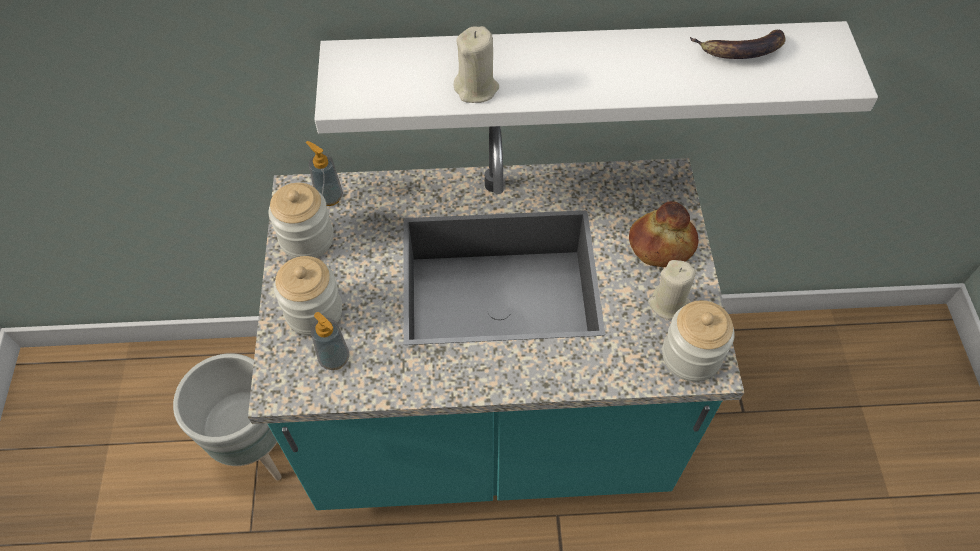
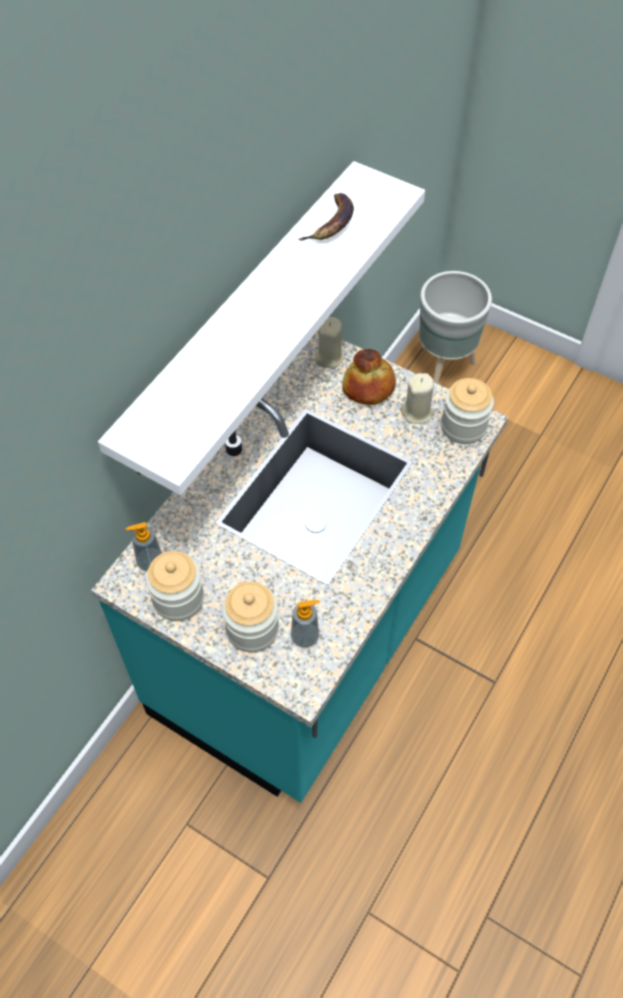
camera: 55 degrees left, 0 degrees up
(258, 449) = (197, 831): grey planter -> grey planter (444, 365)
(476, 88) = (238, 375): beige candle -> beige candle (329, 357)

